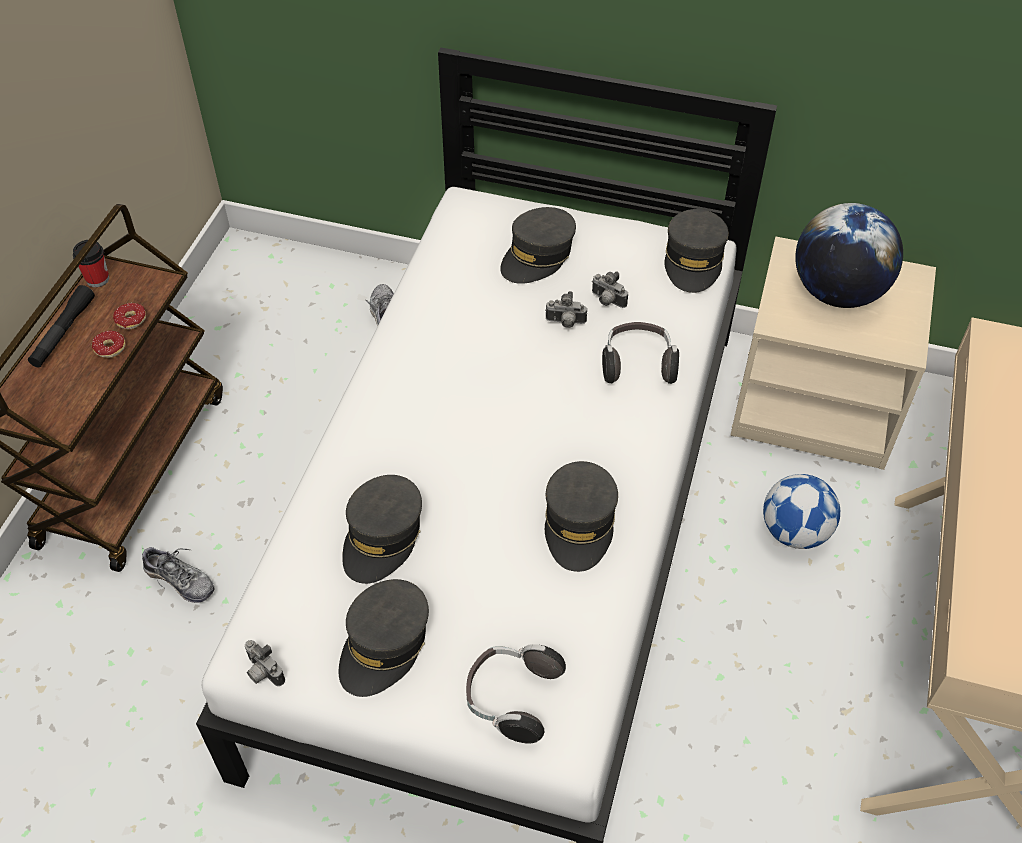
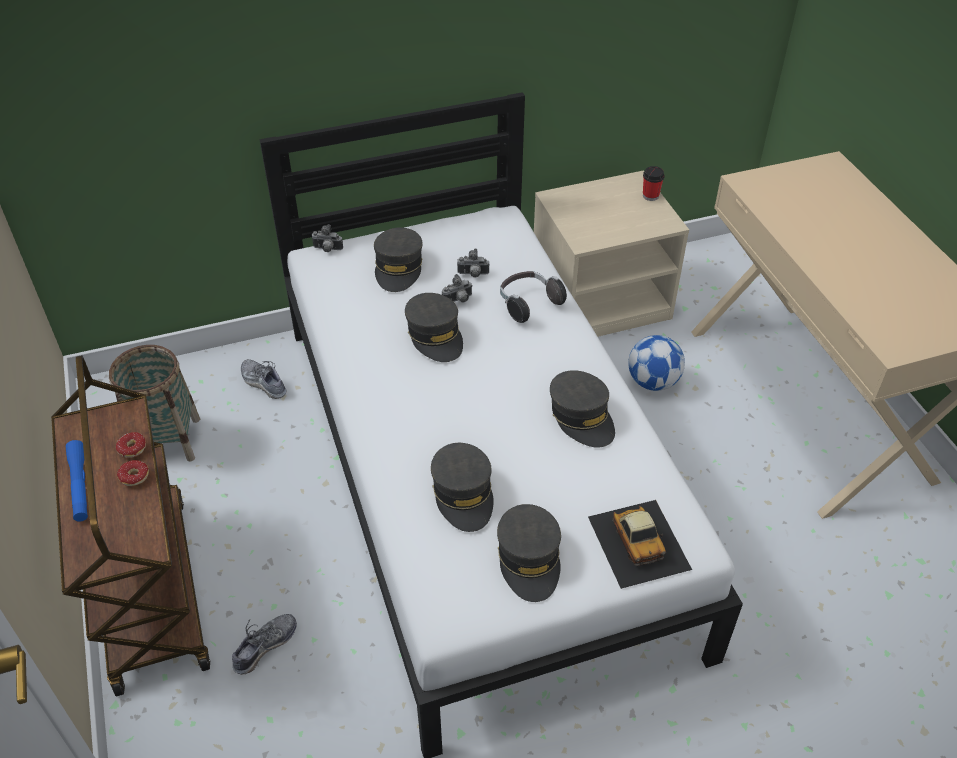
camera: 35 degrees left, 5 degrees down
(63, 332) = (80, 485): black flashlight -> blue flashlight
(97, 279) = (72, 434): cup -> cup (650, 196)
(180, 580) = (265, 646): shoe -> shoe turned 45 degrees counterclockwise
(257, 330) = (167, 440): none -> basket
(262, 672) = (463, 626): camera -> camera (327, 249)
(511, 698) = (639, 542): headphones -> toy car
(694, 260) = (504, 225): grey cap -> grey cap (435, 335)
(837, 293) = (602, 209): globe -> none

